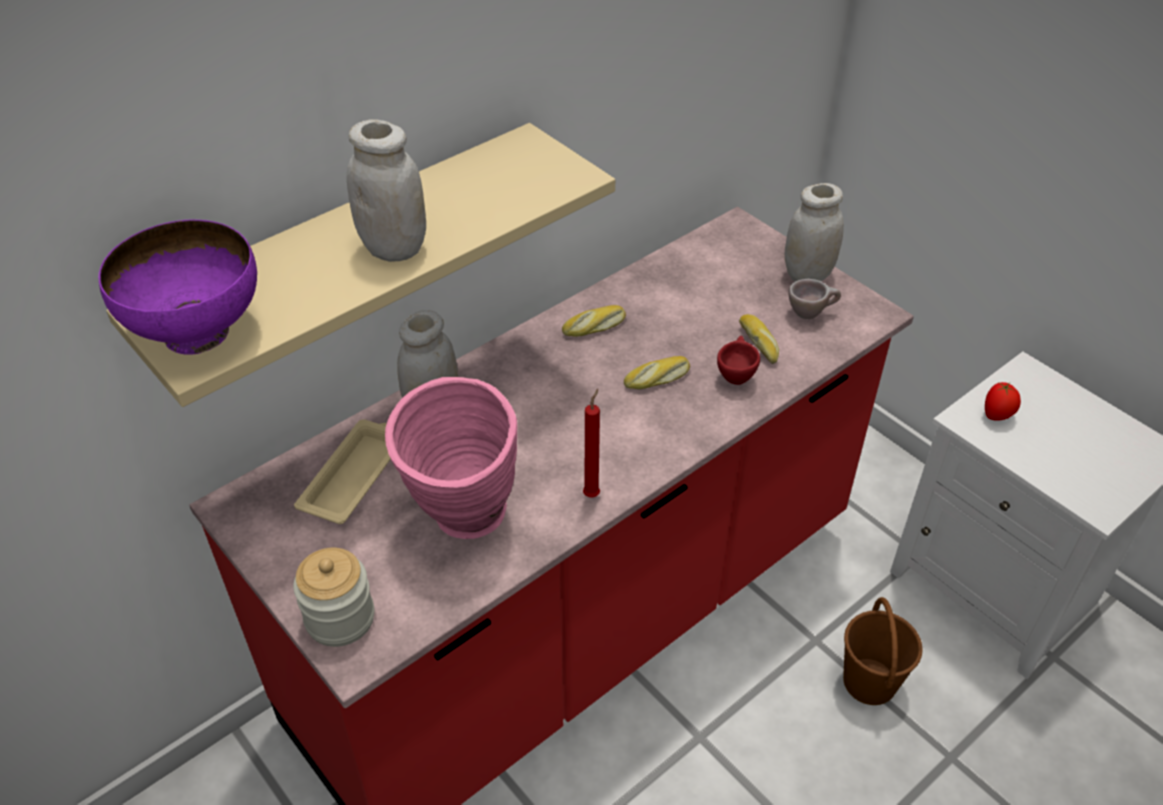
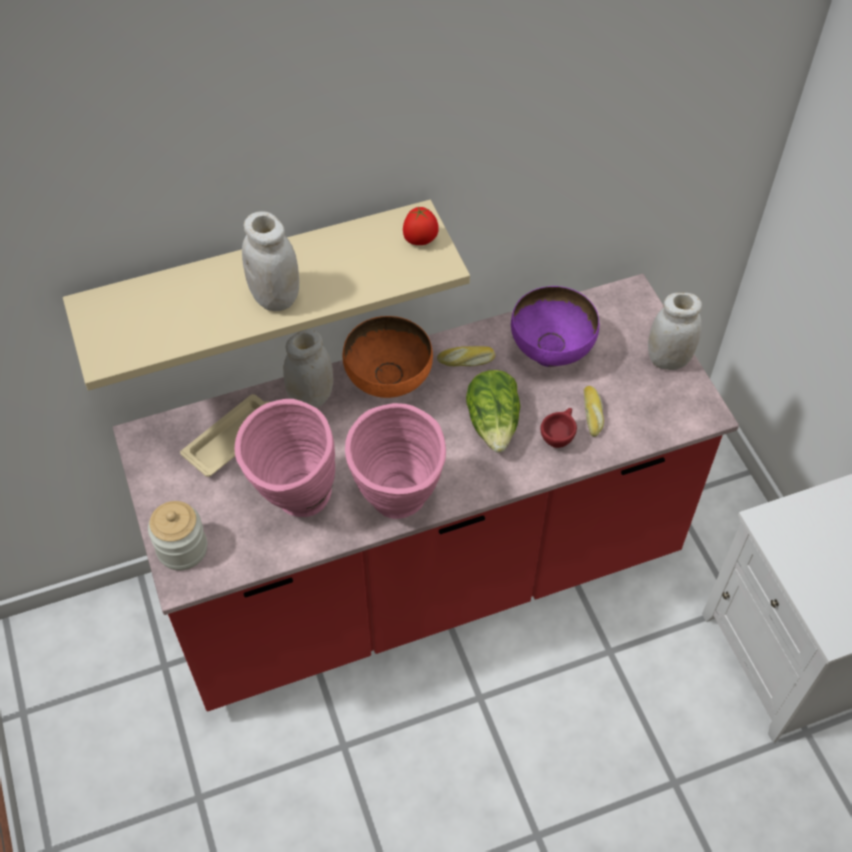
camera: 20 degrees right, 10 degrees up
(198, 333) = (115, 336): purple bowl -> purple bowl (551, 352)
(516, 370) = (388, 383): none -> orange bowl
(592, 493) = (399, 507): red candle -> pink vase
(657, 379) = (494, 423): bread -> lettuce
(811, 313) = (651, 398): beige cup -> none
(869, 681) = (637, 699): brown bucket -> none
(997, 416) = (795, 526): tomato -> tomato (420, 241)

